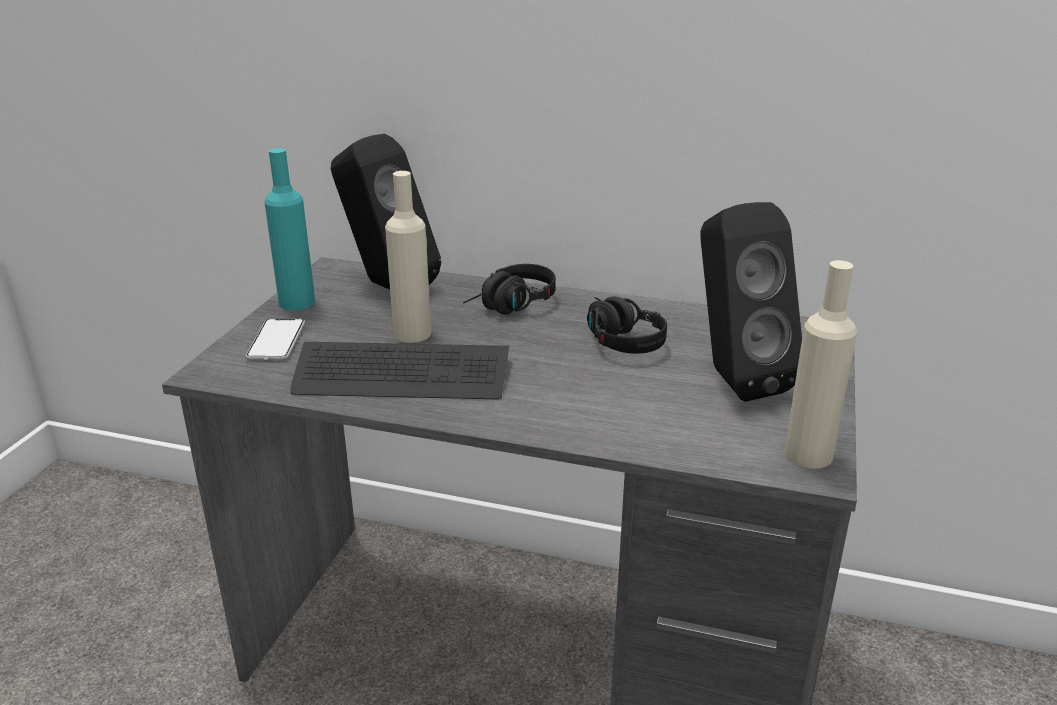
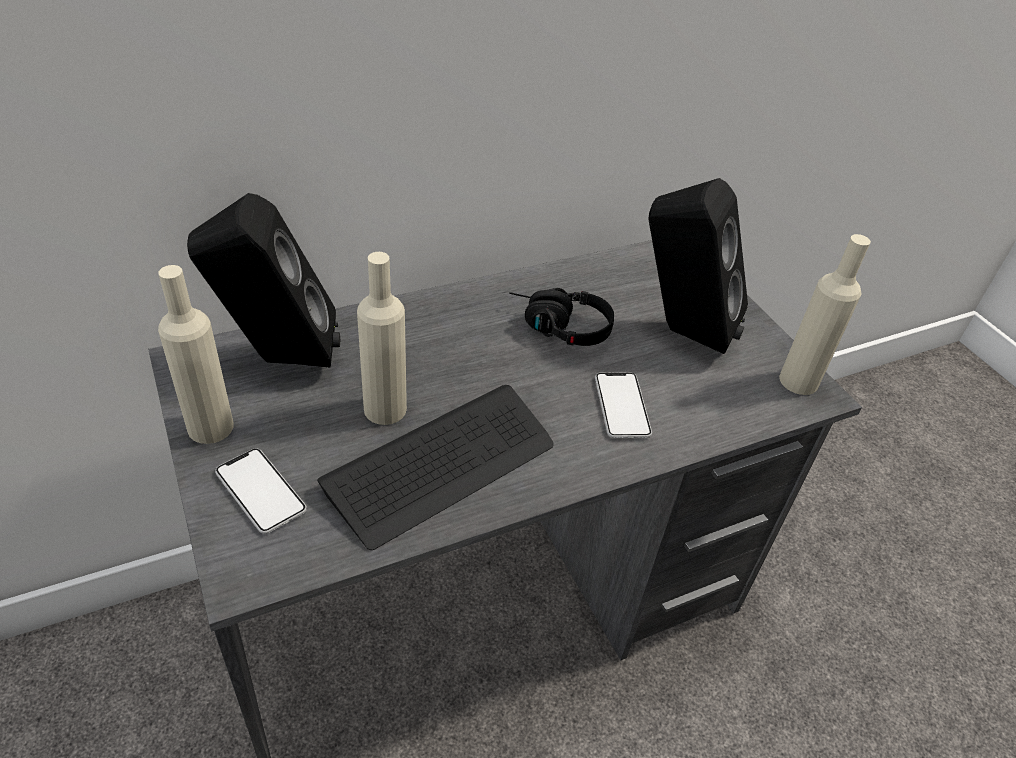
camera: 45 degrees left, 15 degrees up
(297, 302) = (210, 427): turquoise bottle -> beige bottle
(510, 306) = (429, 330): black headphones -> none
(595, 400) = (622, 406): none -> phone

